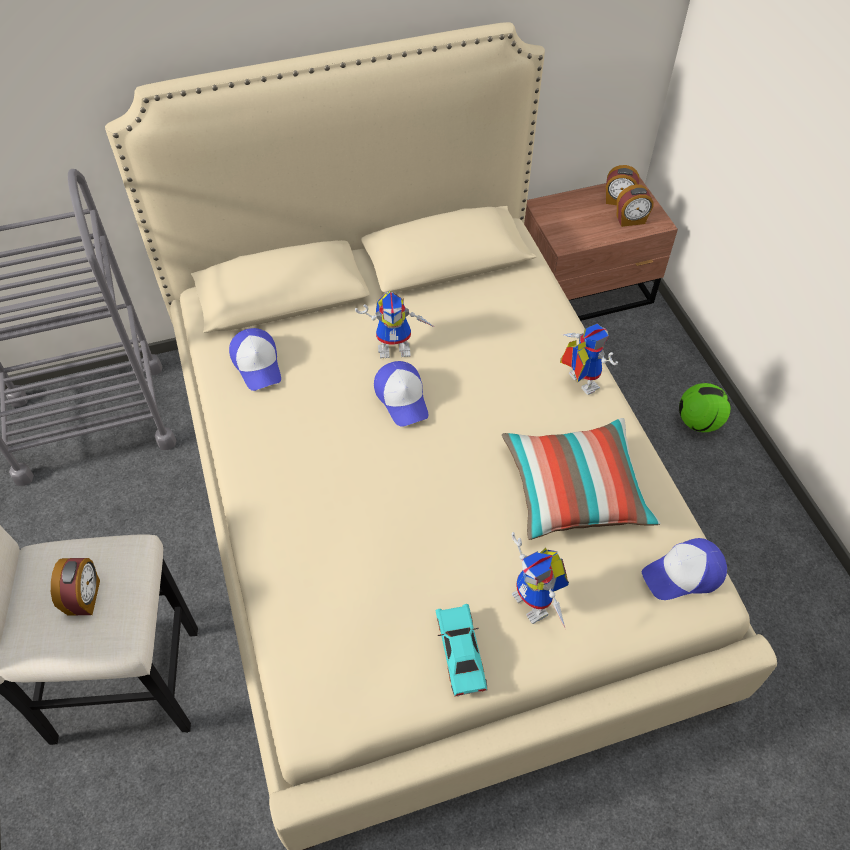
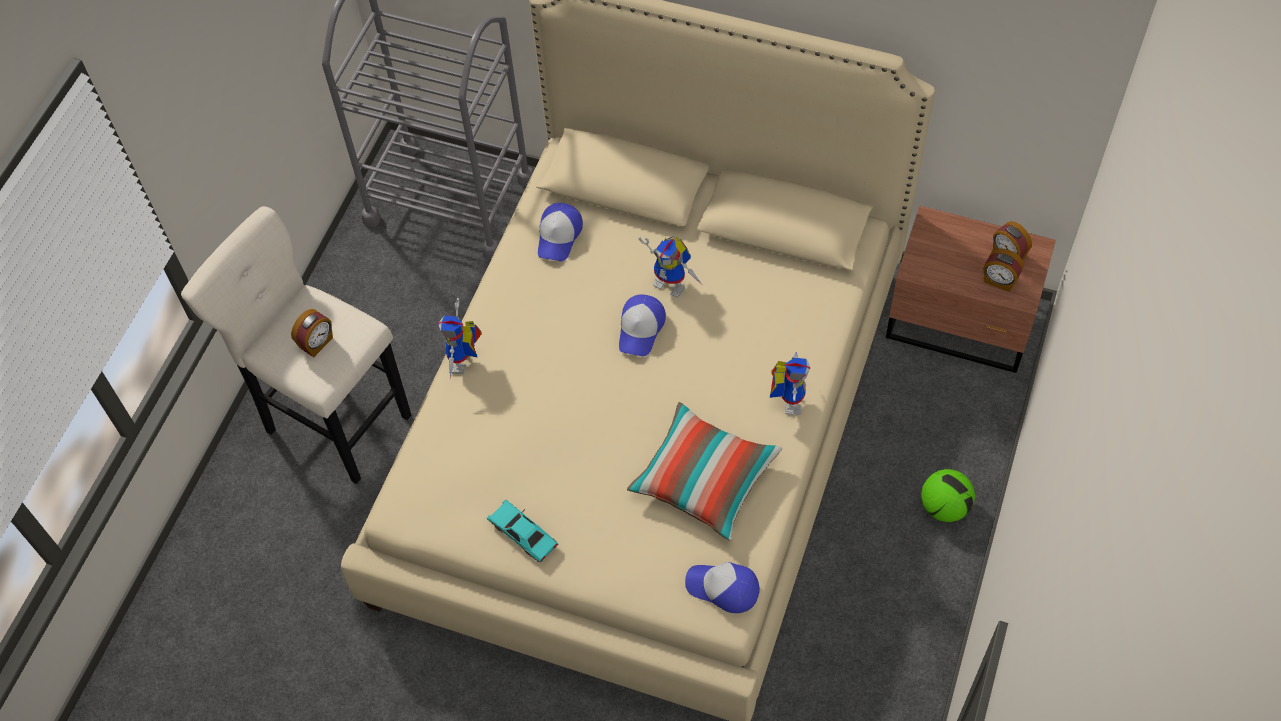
camera: 40 degrees right, 5 degrees up
(460, 653) = (523, 535): turquoise toy car -> turquoise toy car turned 75 degrees counterclockwise
(537, 604) = (602, 538): toy robot -> toy robot (464, 363)

